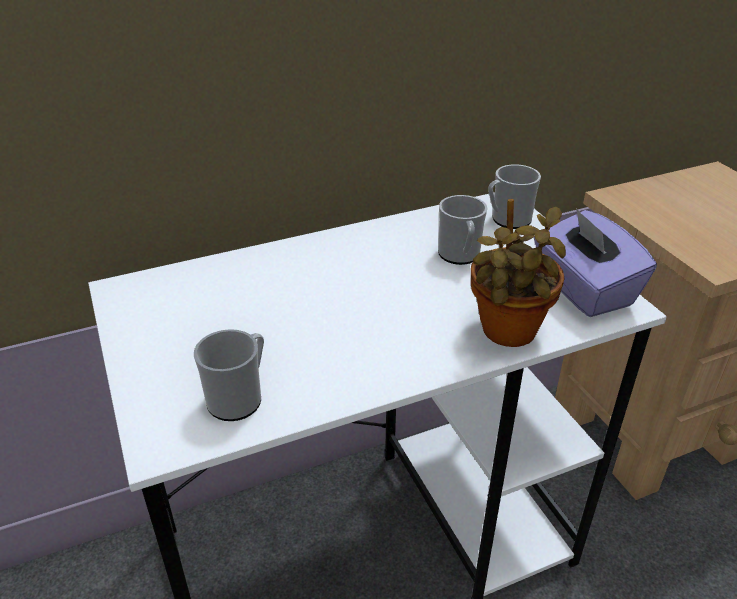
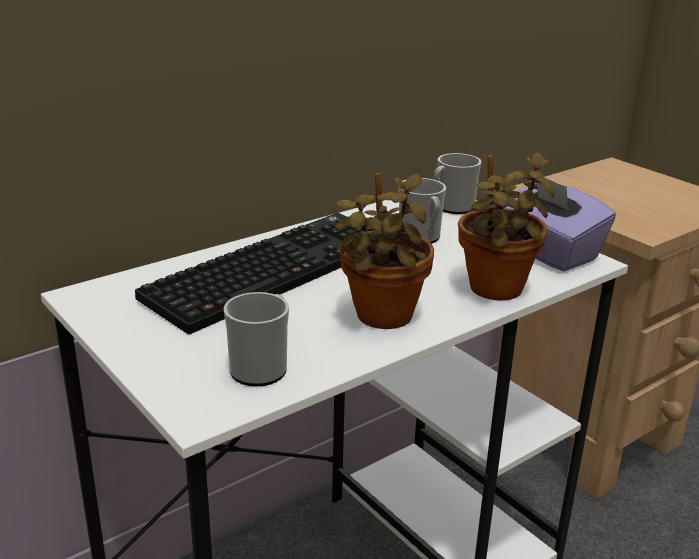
camera: 15 degrees left, 10 degrees down
(300, 278) = (272, 269): none -> keyboard
(377, 354) = (382, 319): none -> potted plant

